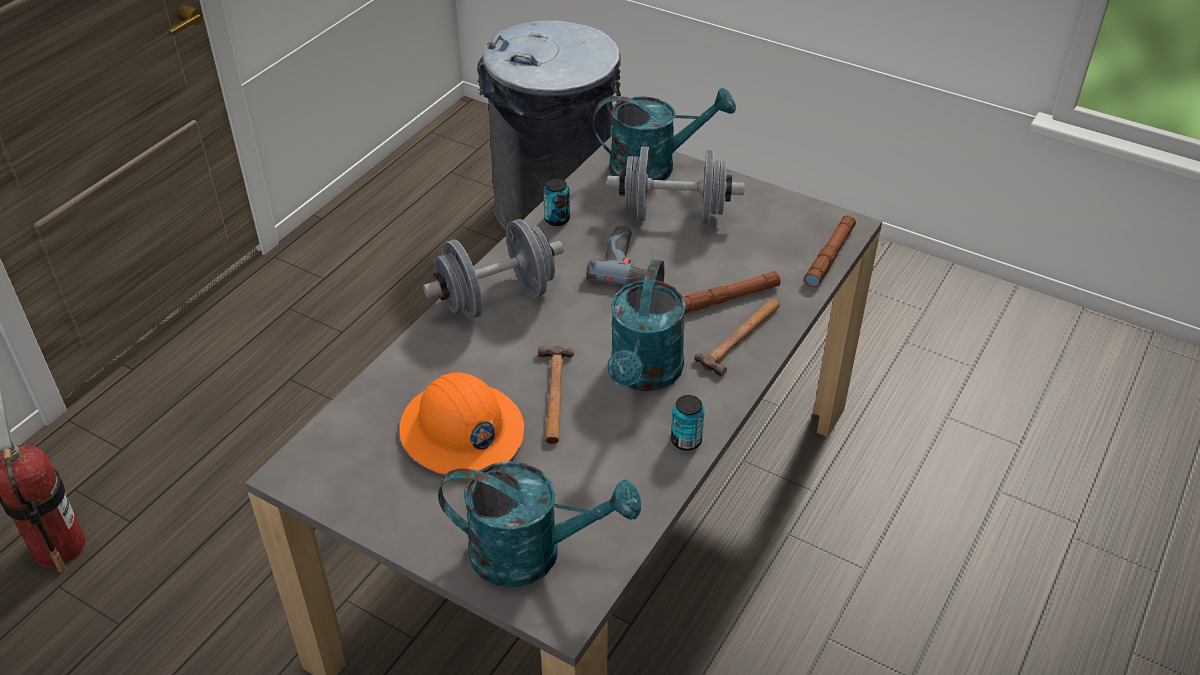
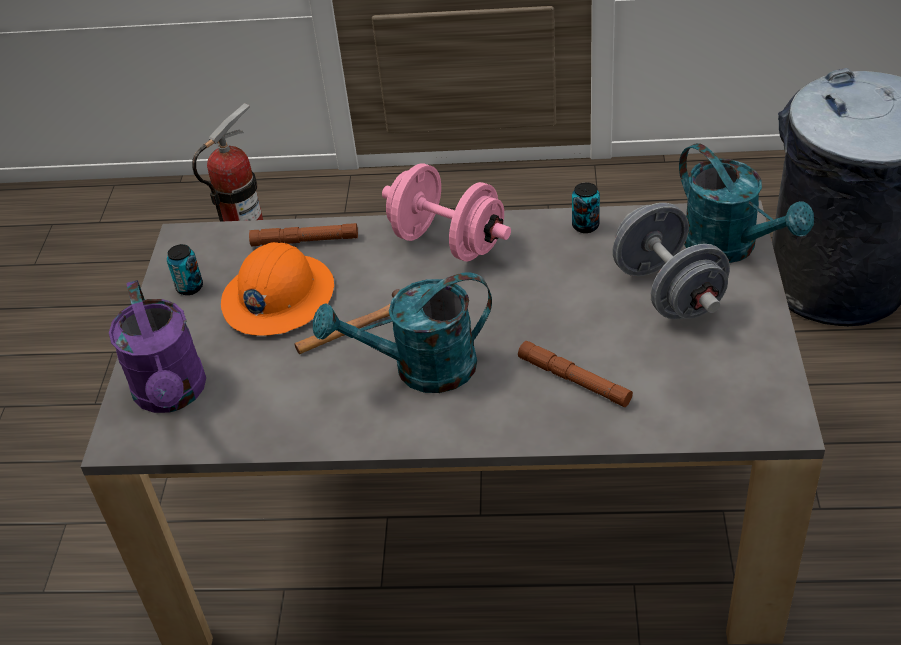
camera: 65 degrees right, 0 degrees up
(497, 298) = (448, 242): grey dumbbell -> pink dumbbell
(532, 553) = (172, 395): turquoise watering can -> purple watering can
(628, 265) = (563, 295): power drill -> none
(686, 440) = (356, 431): can -> can (190, 287)
(741, 338) = (524, 413): hammer -> none
(829, 256) = (714, 429): brown flashlight -> brown flashlight (305, 240)

